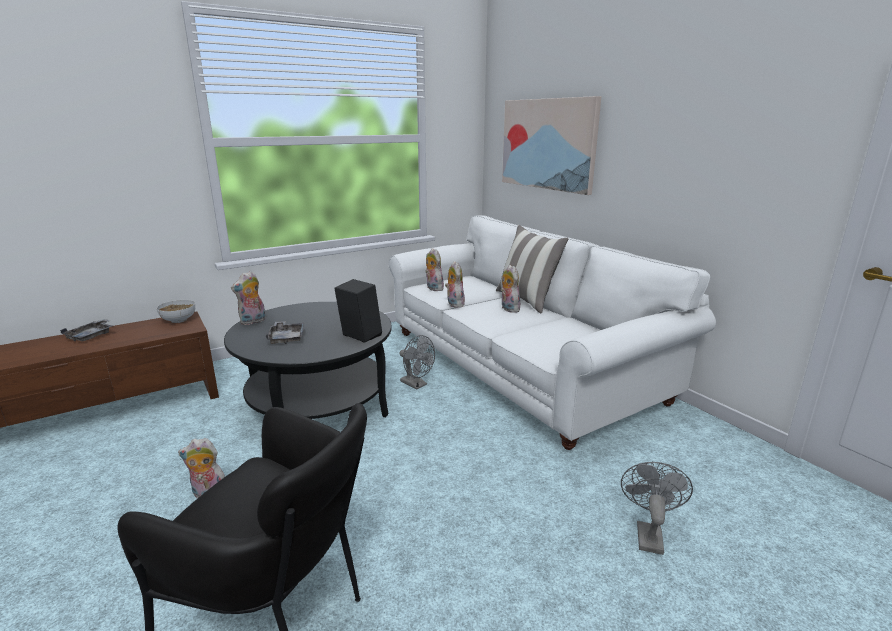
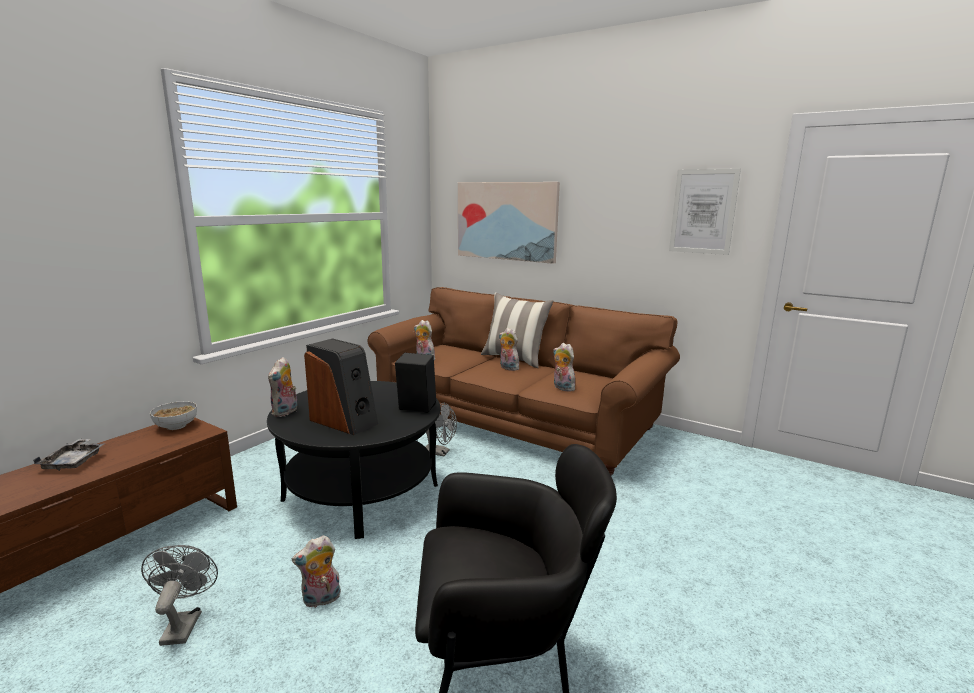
camera: 25 degrees left, 5 degrees down
(286, 338) = (344, 421): grey tray -> speaker
(454, 304) = (456, 370): plush toy -> plush toy (562, 388)
(519, 365) = (514, 420): white sofa -> brown sofa
(648, 533) = (707, 521): grey fan -> grey fan (183, 623)
(766, 131) = (703, 211): none -> picture

